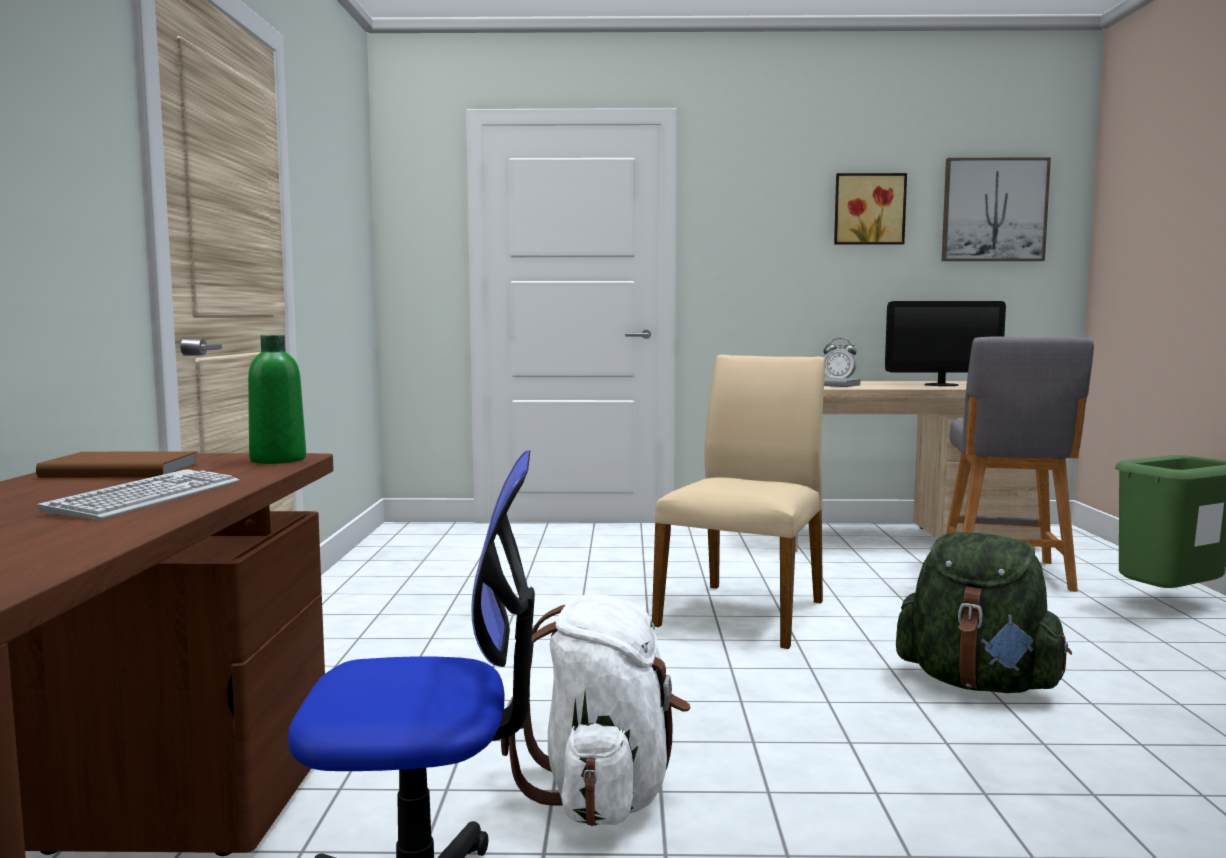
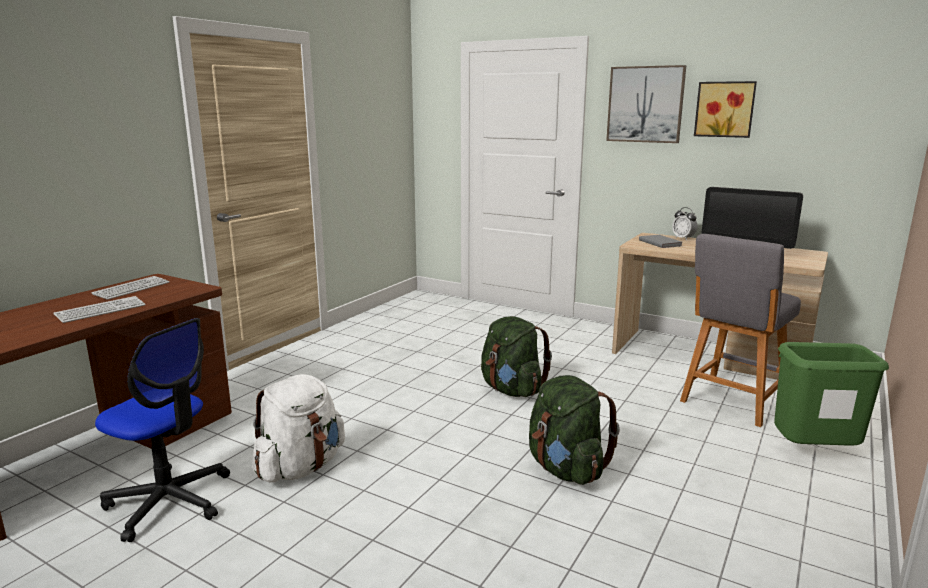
camera: 30 degrees right, 10 degrees up
(121, 470) = (132, 289): brown book -> keyboard
(278, 460) = (192, 290): green bottle -> none
(744, 612) = (512, 390): beige chair -> green backpack
(994, 210) = (833, 111): picture -> picture (645, 104)

